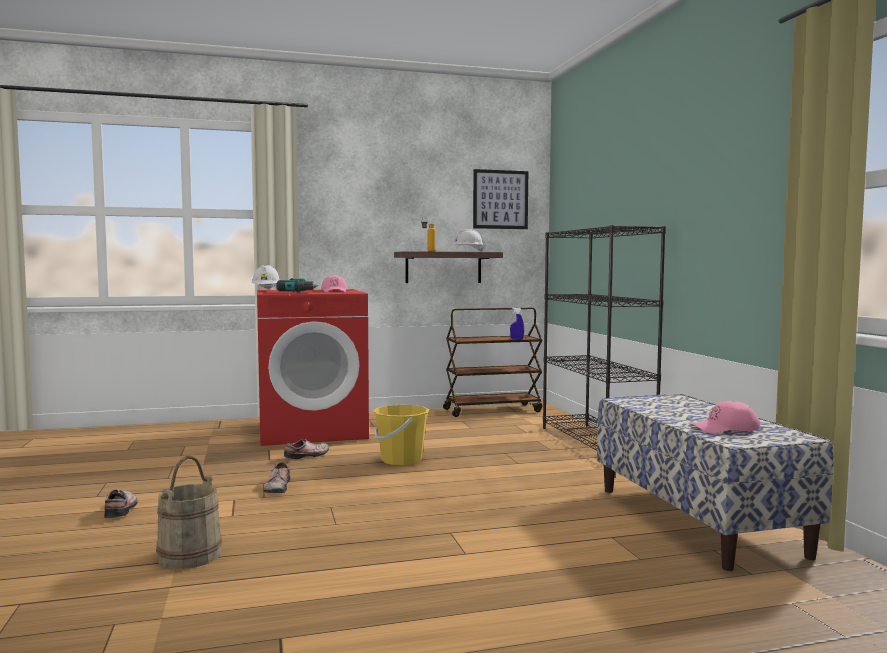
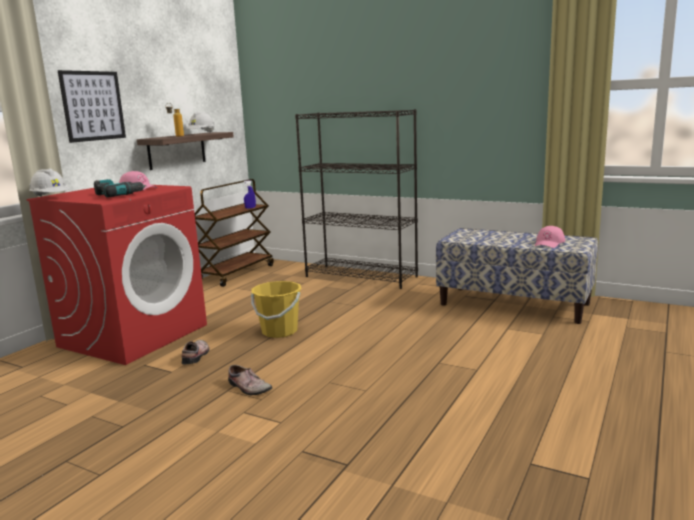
camera: 45 degrees left, 10 degrees up
(122, 509) = (168, 468): shoe -> none
(189, 555) = (338, 461): beige bucket -> none
(500, 199) = (209, 81): picture -> picture (93, 106)

